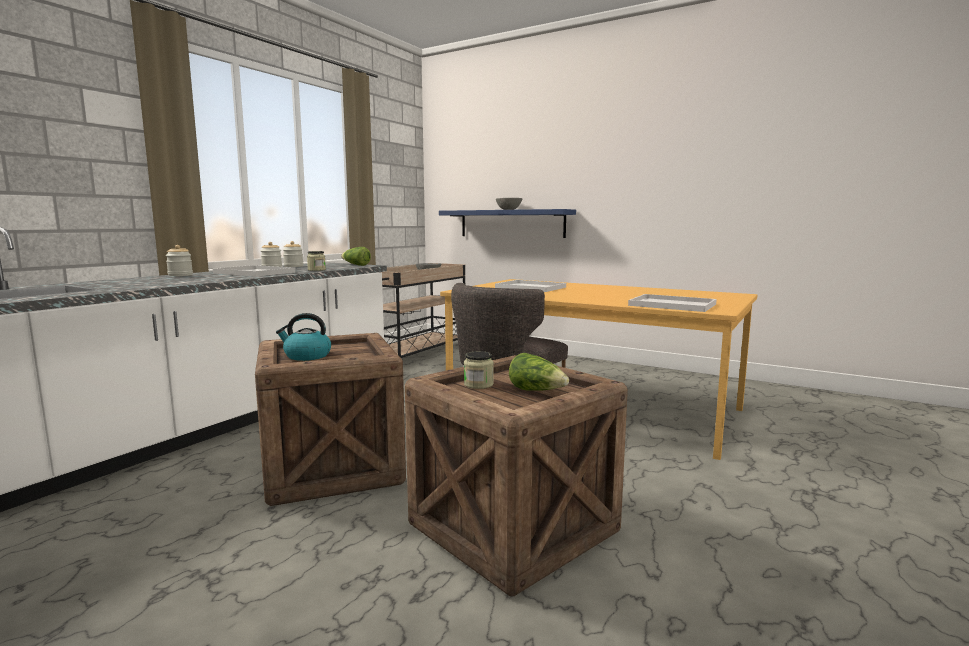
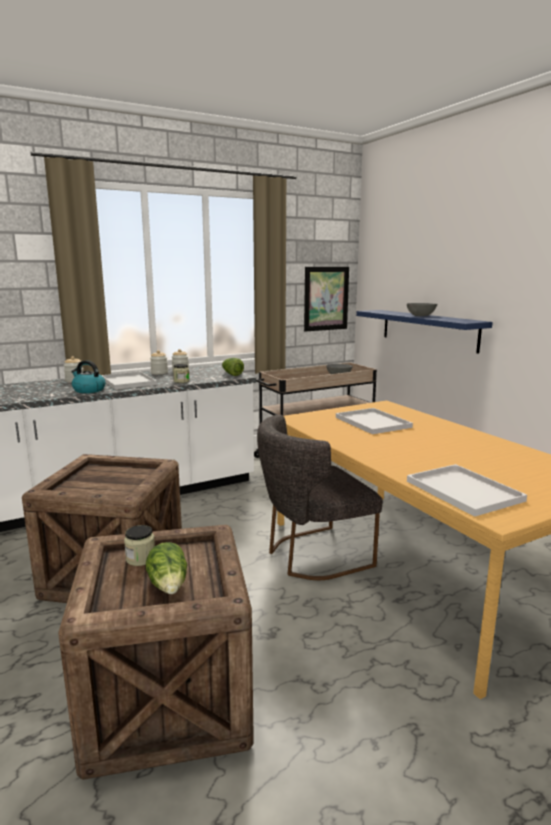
camera: 30 degrees right, 5 degrees up
(306, 356) = (89, 479): kettle -> kettle (88, 390)
(402, 201) = (326, 298): none -> picture

